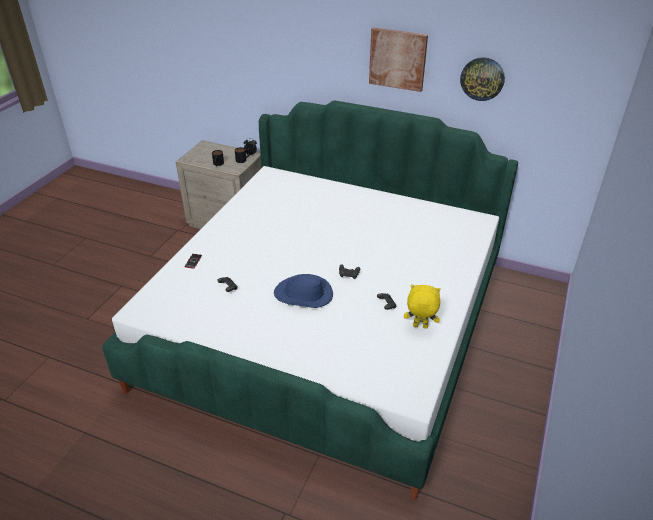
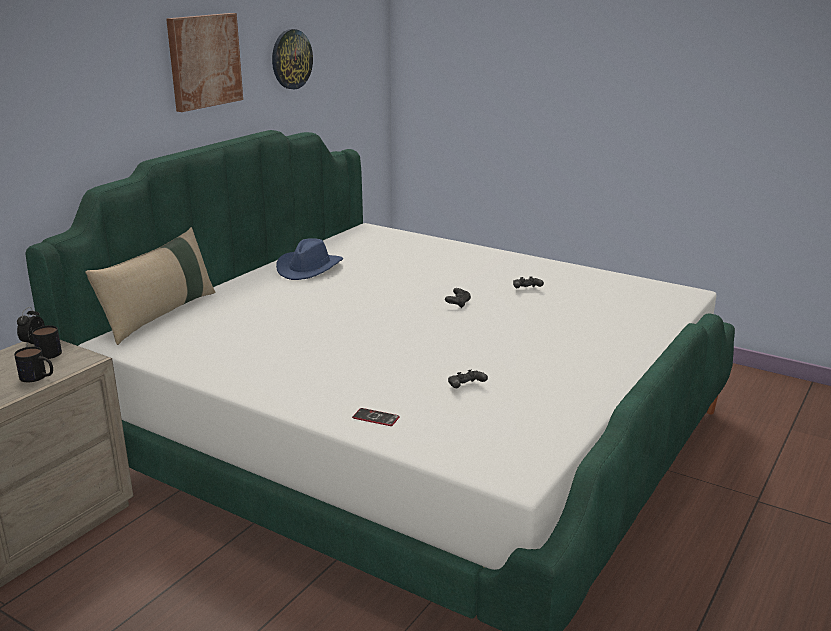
camera: 80 degrees left, 15 degrees down
(302, 177) = (160, 315): none -> beige pillow
(303, 295) = (496, 334): blue hat -> blue hat (309, 268)
(420, 327) = (568, 278): yellow plush toy -> none

